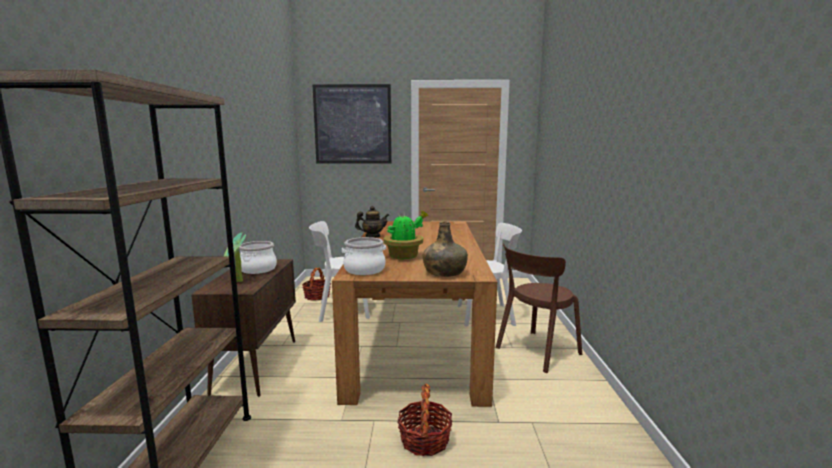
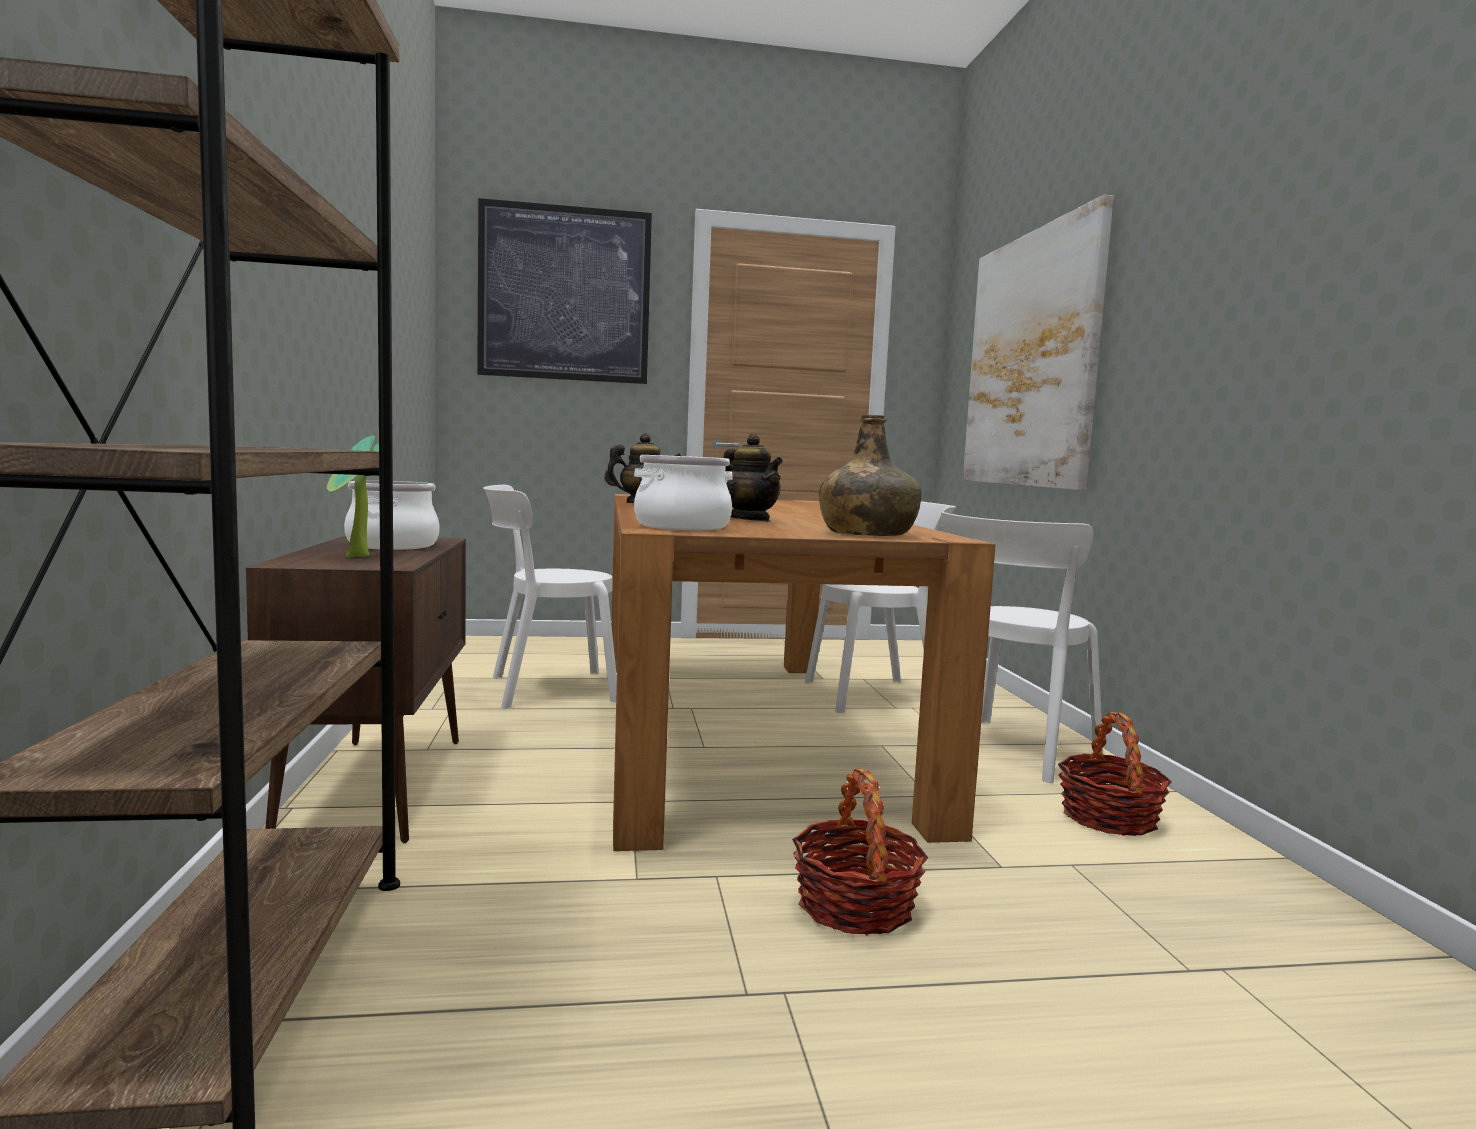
camera: 10 degrees left, 5 degrees down
(317, 296) = (479, 667): basket -> basket (1109, 818)
(405, 256) = (749, 520): potted plant -> teapot
(535, 352) = (1008, 750): brown chair -> white chair
(564, 156) = (1030, 360): none -> picture

